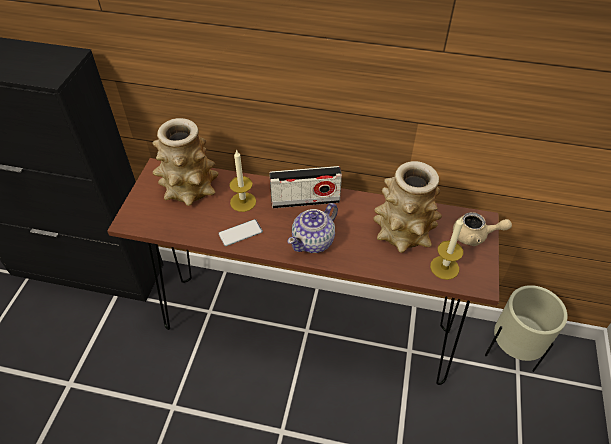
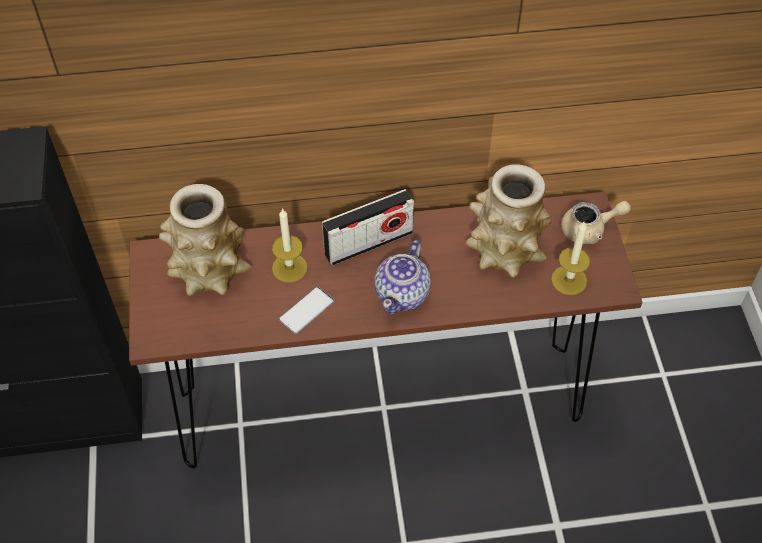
camera: 20 degrees left, 5 degrees up
(511, 352) = (647, 351): beige planter -> none

